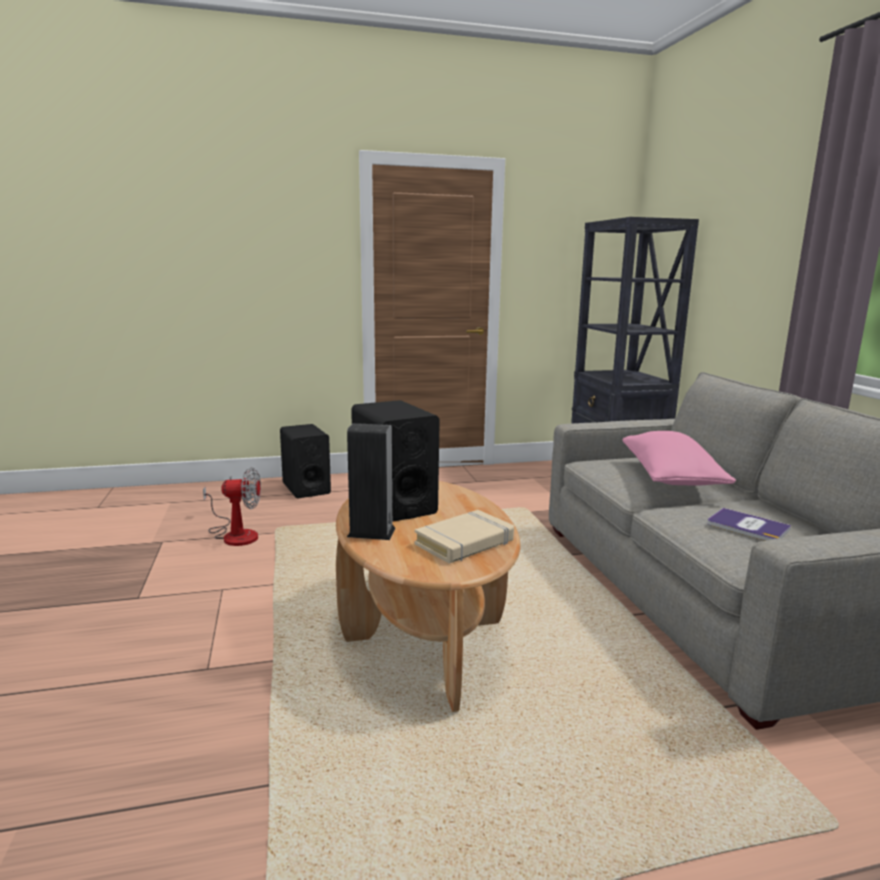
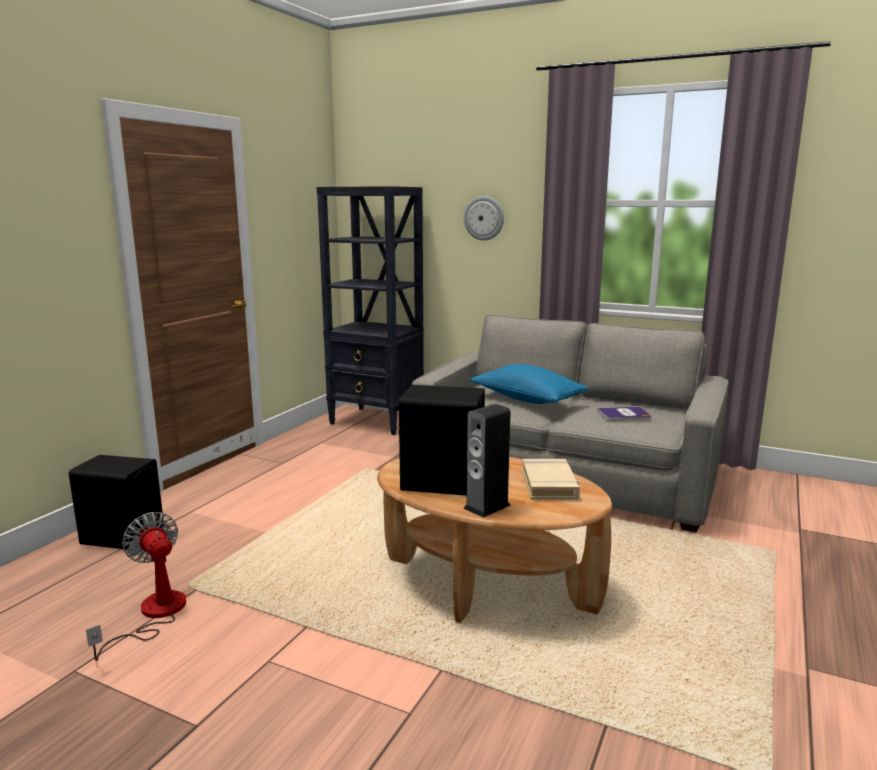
camera: 50 degrees left, 0 degrees up
(235, 534) = (153, 615): fan -> fan turned 75 degrees counterclockwise
(670, 477) = (527, 399): pink pillow -> blue pillow
(752, 254) = (484, 218): none -> wall clock

